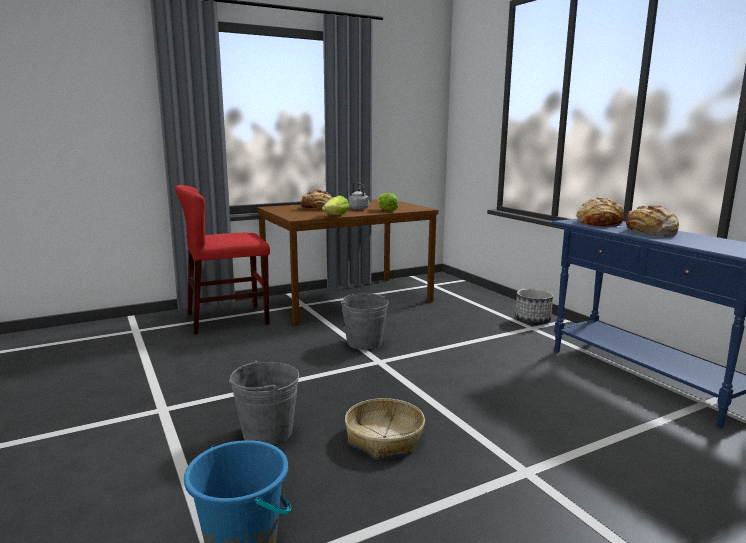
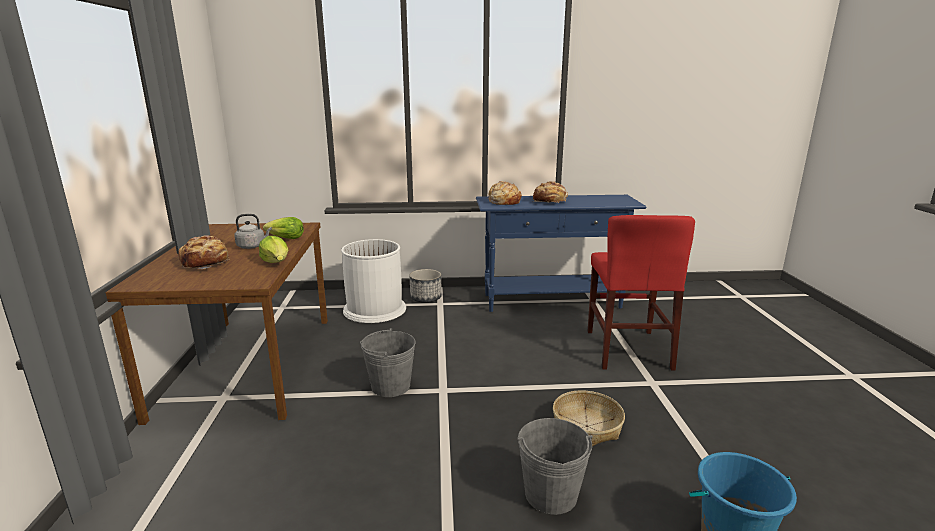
camera: 65 degrees left, 5 degrees up
(227, 318) = (185, 474): red chair -> red chair (627, 349)
(477, 309) = (375, 309): none -> white trash can

